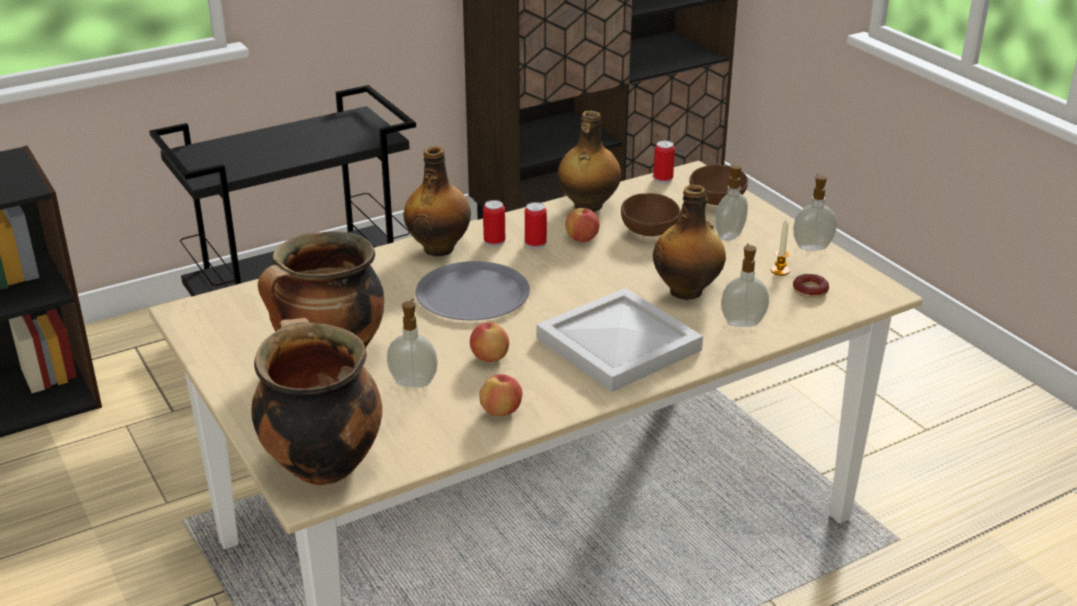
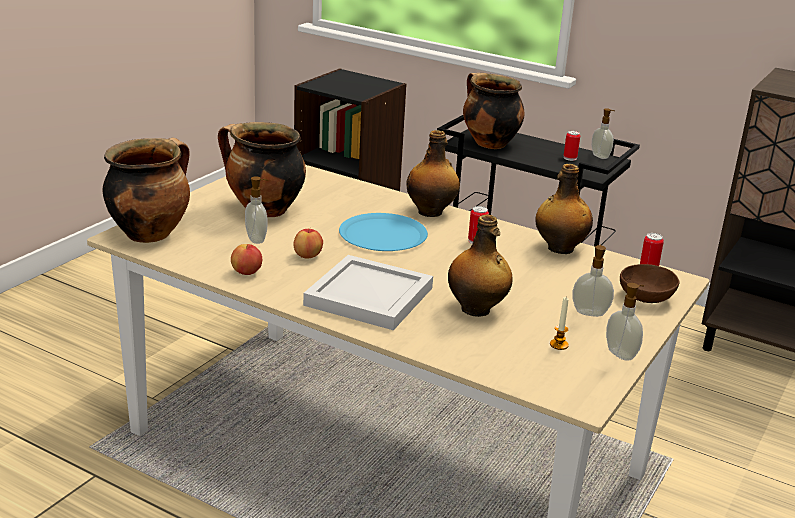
camera: 60 degrees right, 5 degrees down
(231, 163) = (488, 143): none -> cooking pot
(472, 294) = (383, 234): grey plate -> blue plate
(494, 242) = (462, 227): can -> can (570, 158)
(582, 239) = (505, 256): apple -> none
(650, 230) = (554, 279): brown bowl -> none
(742, 322) = (454, 341): soap dispenser -> soap dispenser (600, 156)
(810, 290) = (542, 364): donut -> none

